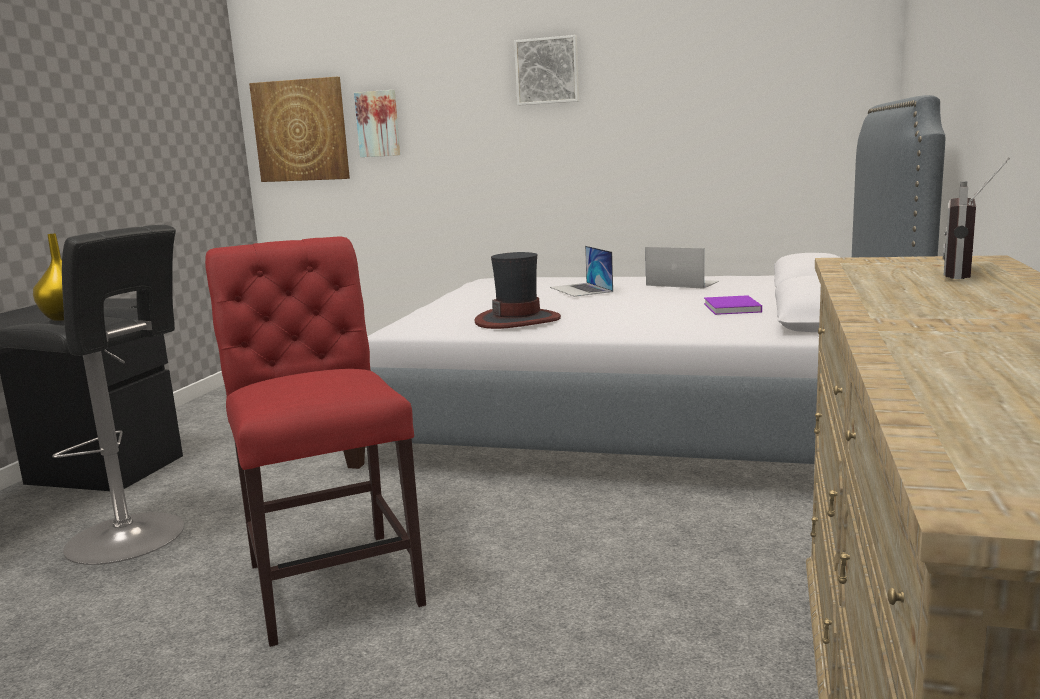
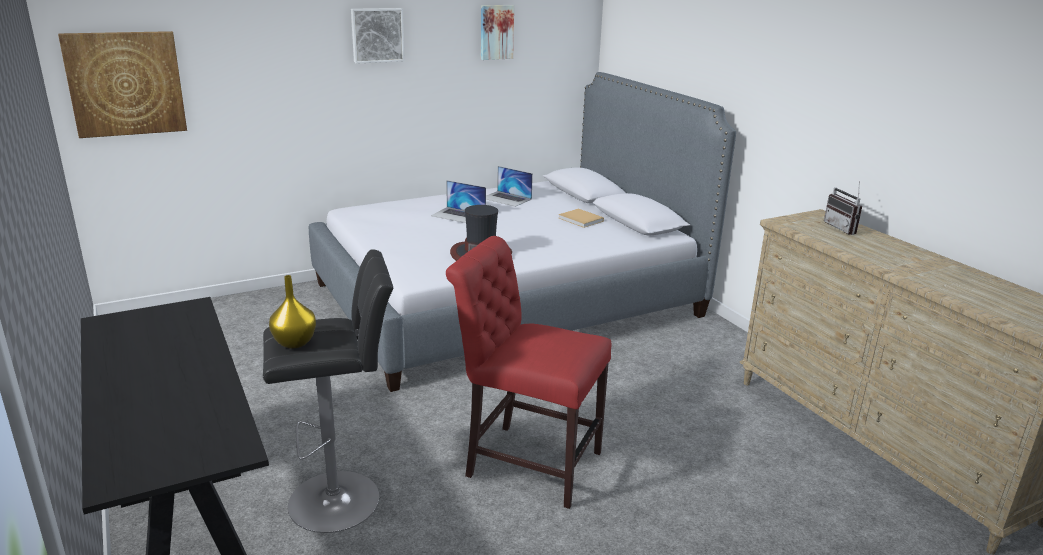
camera: 45 degrees left, 10 degrees up
(378, 124) = (217, 77): picture -> picture (496, 32)
(682, 283) = (506, 198): laptop -> laptop turned 135 degrees counterclockwise
(732, 308) = (581, 220): purple book -> beige book

